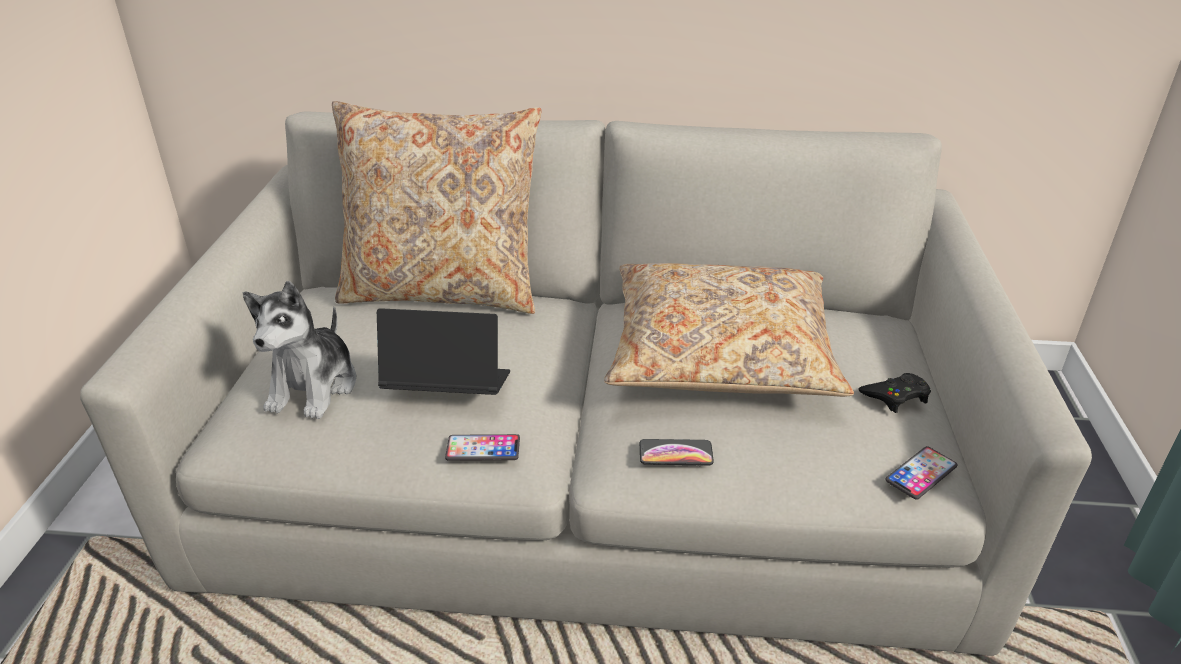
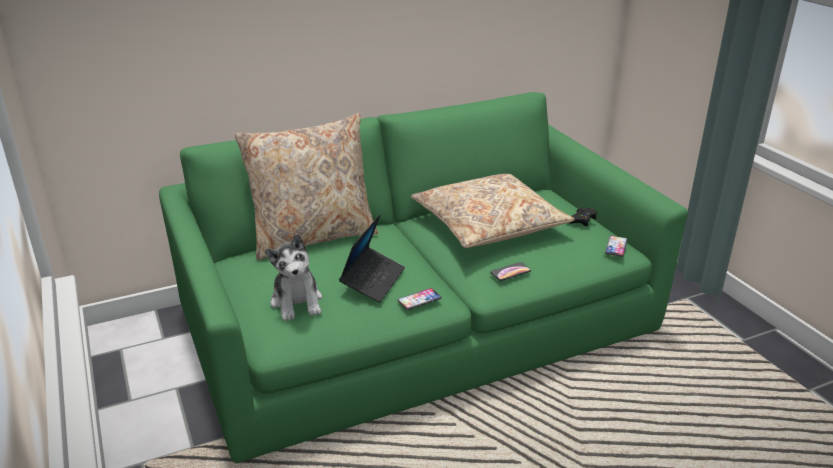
camera: 30 degrees left, 5 degrees down
(447, 390) = (373, 280): laptop -> laptop turned 135 degrees clockwise
(593, 467) = (417, 320): grey sofa -> green sofa

